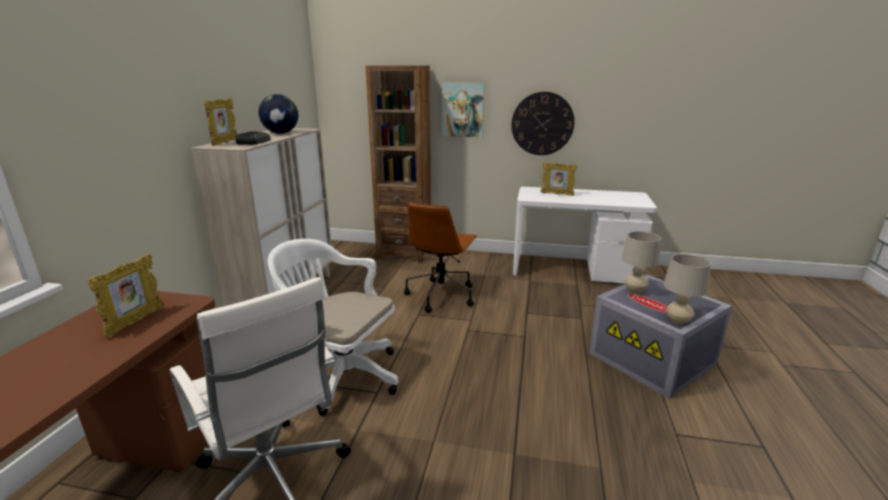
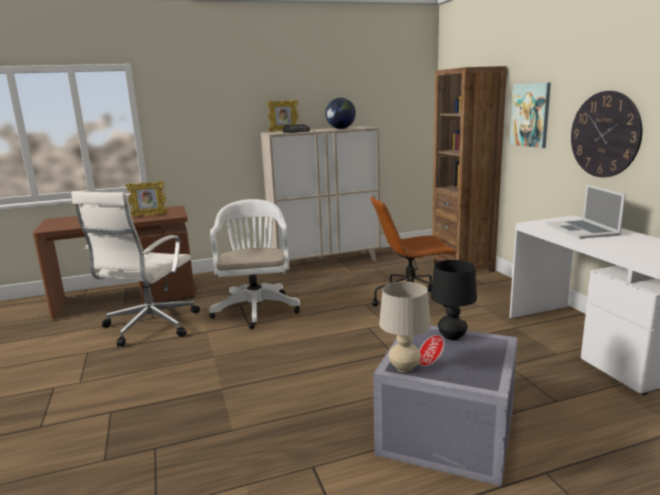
camera: 60 degrees right, 5 degrees down
(557, 194) = (582, 229): picture frame -> laptop
(634, 290) = (452, 336): beige table lamp -> black table lamp

